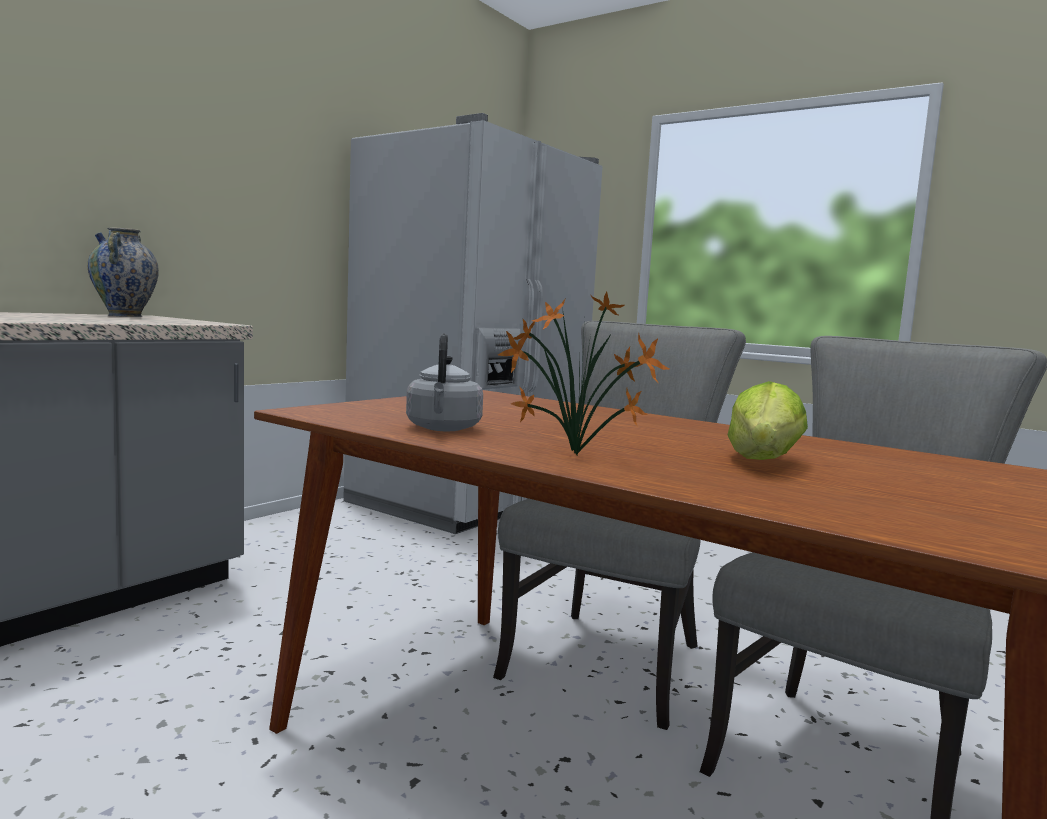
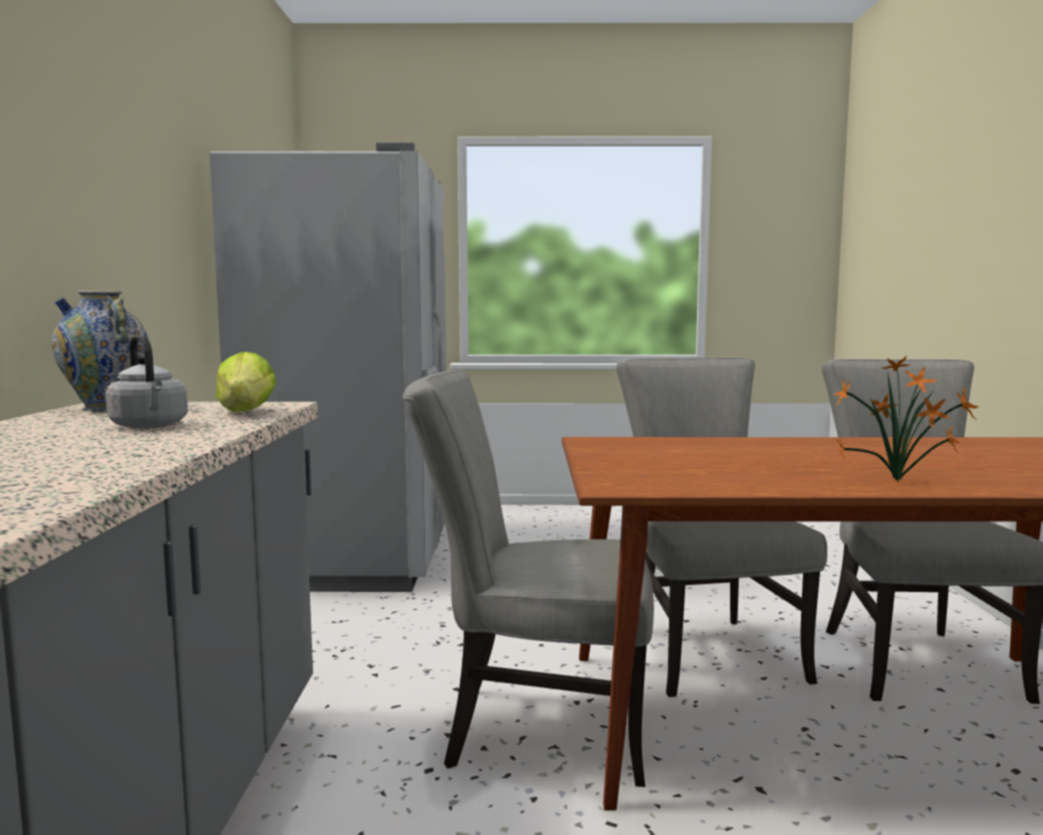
camera: 35 degrees left, 0 degrees up
(342, 653) = (532, 728): none -> grey chair
(443, 429) = (754, 480): grey kettle -> grey kettle (150, 426)
(763, 461) = (953, 462): lettuce -> lettuce (246, 412)

